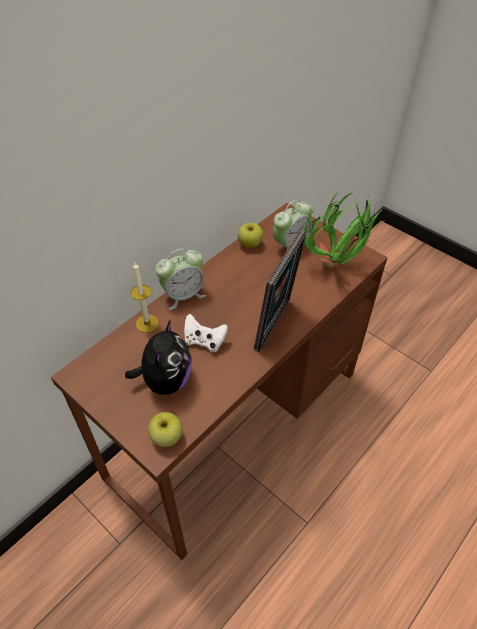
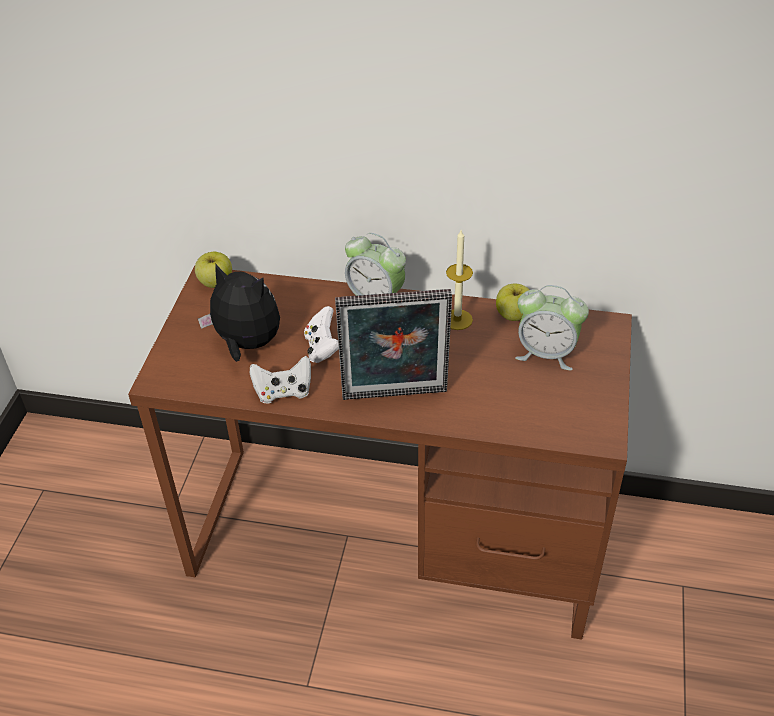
camera: 60 degrees right, 5 degrees down
(147, 323) = (312, 293): candle -> candle (457, 319)
(166, 380) = (246, 344): plush toy -> plush toy turned 135 degrees counterclockwise
(166, 437) = (177, 378): apple -> apple (215, 282)
(229, 379) = (283, 392): none -> white game controller
(338, 268) = (551, 415): potted plant -> none

